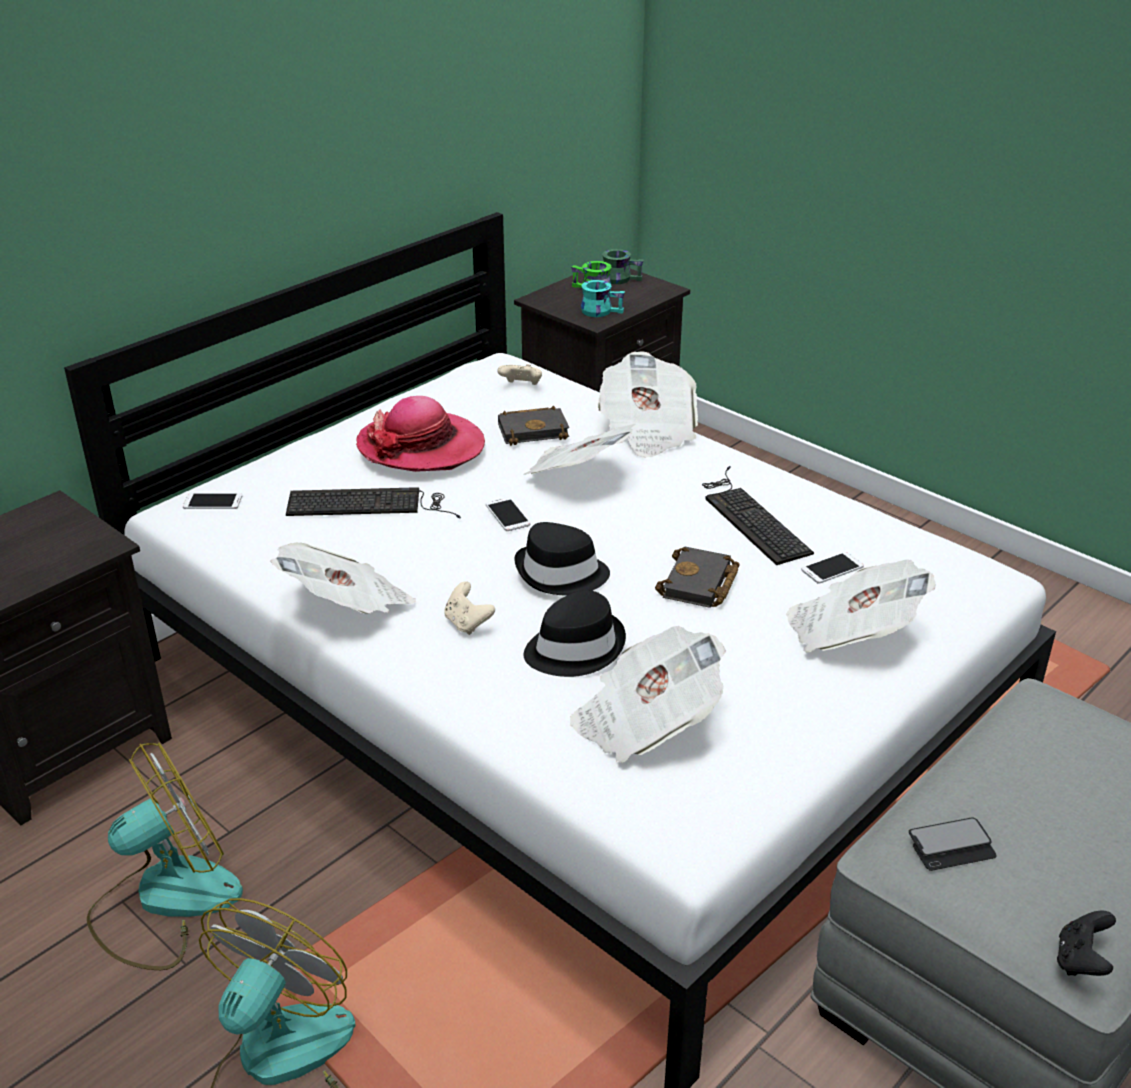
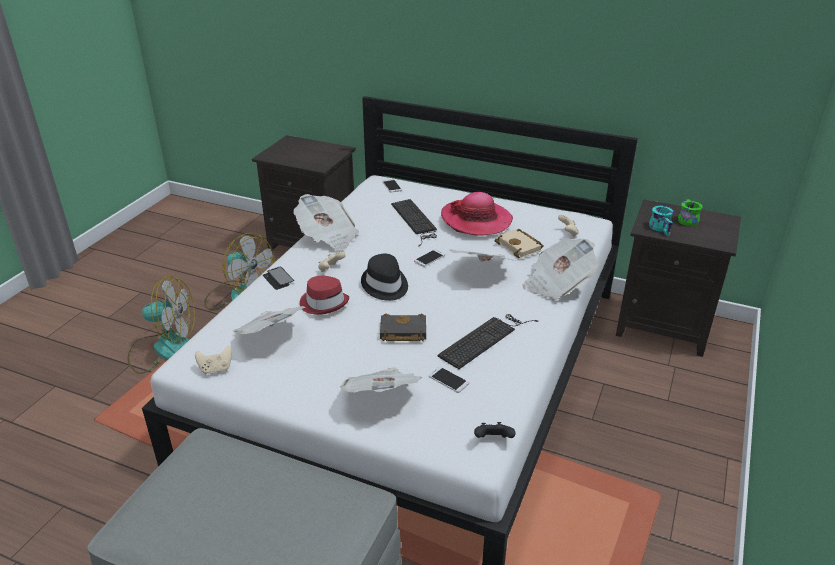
camera: 70 degrees right, 0 degrees up
(534, 430) = (520, 247): black book -> beige book
(574, 648) = (324, 303): black hat -> red hat
(621, 278) = (718, 226): green mug -> none
(717, 805) = (216, 369): none -> beige game controller
(951, 846) = (207, 462): phone -> phone (278, 279)
(1080, 961) = (125, 524): black game controller -> black game controller (493, 440)

